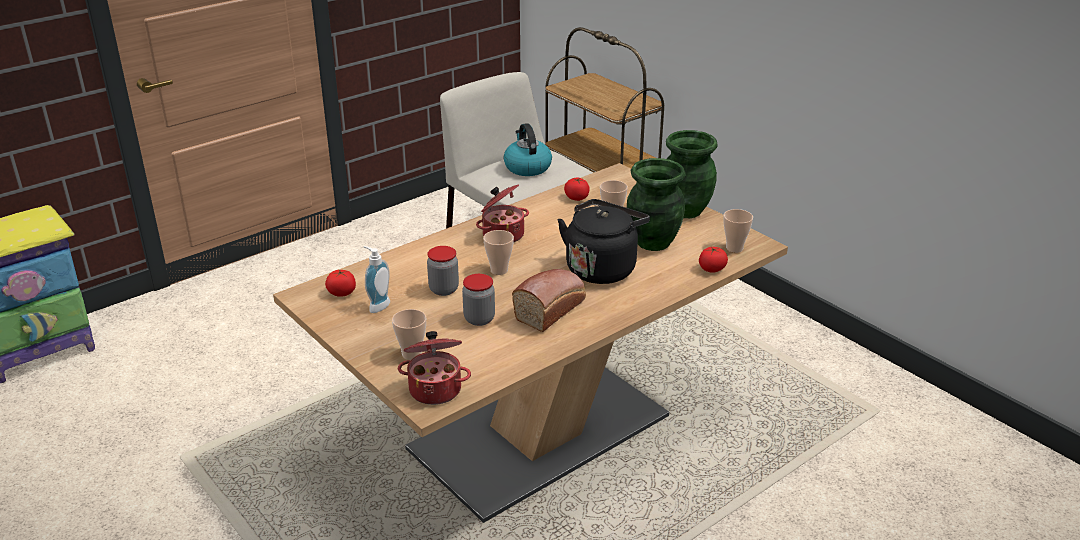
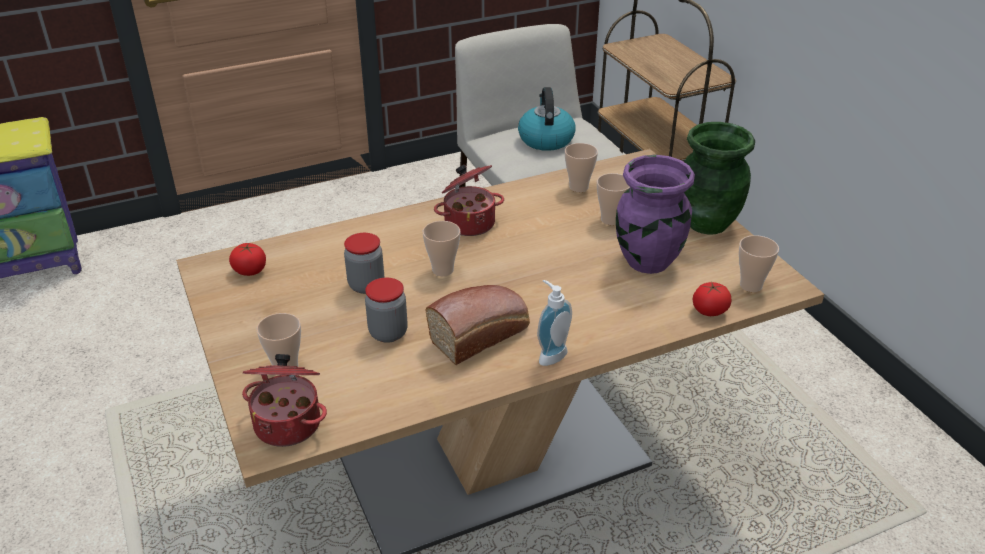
camera: 15 degrees right, 5 degrees up
(377, 305) = (280, 294): soap dispenser -> soap dispenser (550, 355)
(576, 198) = (578, 187): tomato -> cup
(602, 268) = (569, 287): black kettle -> none
(652, 243) = (647, 261): green vase -> purple vase

